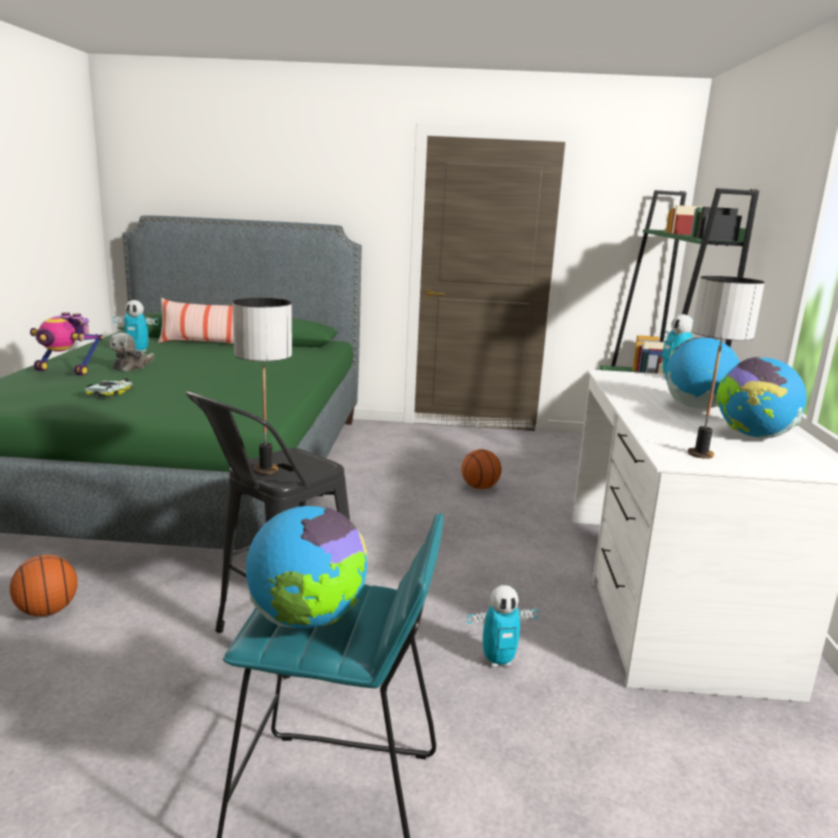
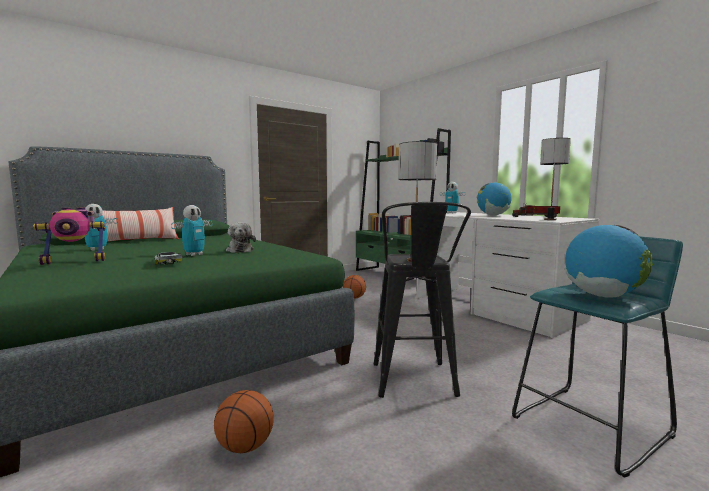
camera: 40 degrees left, 10 degrees down
(132, 366) = (125, 253): plush toy -> plush toy (240, 250)
(498, 661) = (506, 349): toy robot -> toy robot (194, 254)
(752, 436) = (536, 217): globe -> toy truck

